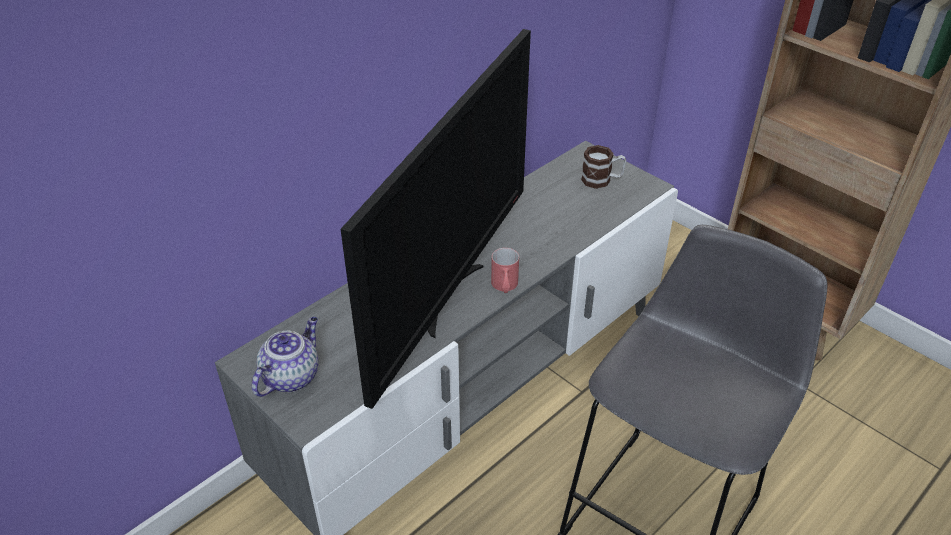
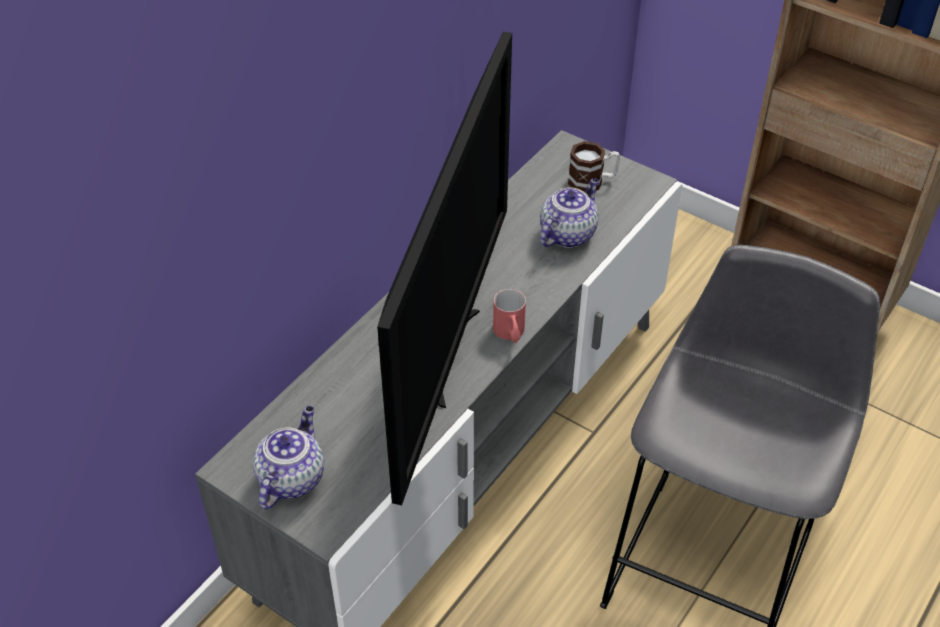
camera: 10 degrees left, 5 degrees up
(572, 216) = (567, 233): none -> teapot

